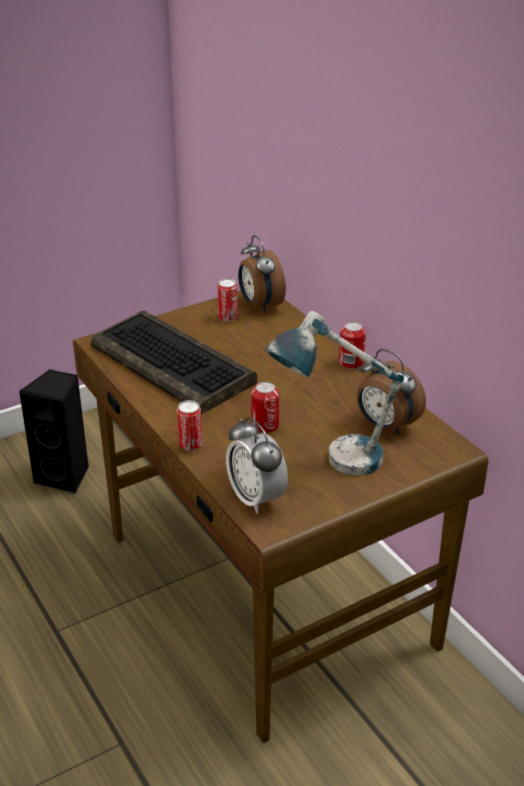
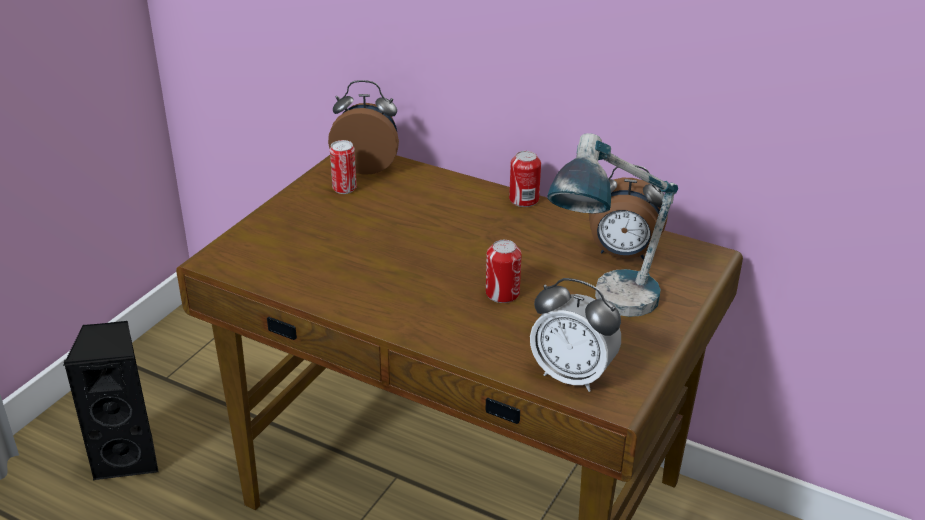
camera: 30 degrees left, 0 degrees up
(174, 364) = (334, 258): keyboard -> none
(190, 445) = (443, 343): can -> none
(259, 305) = (367, 166): alarm clock -> alarm clock turned 150 degrees clockwise

